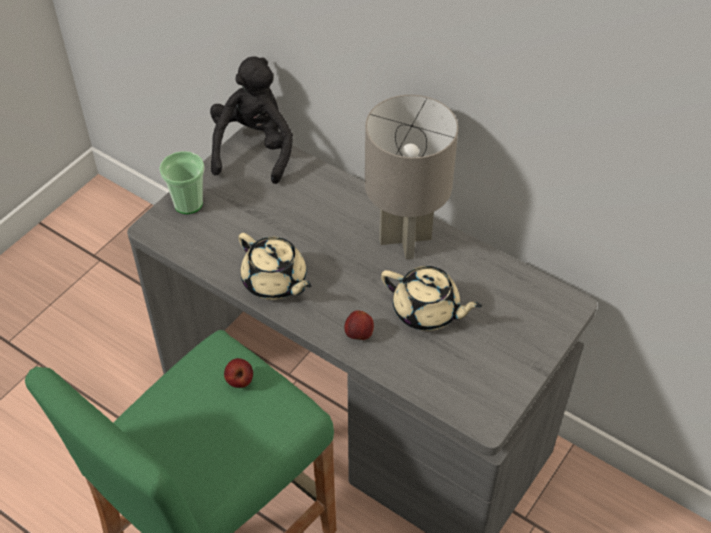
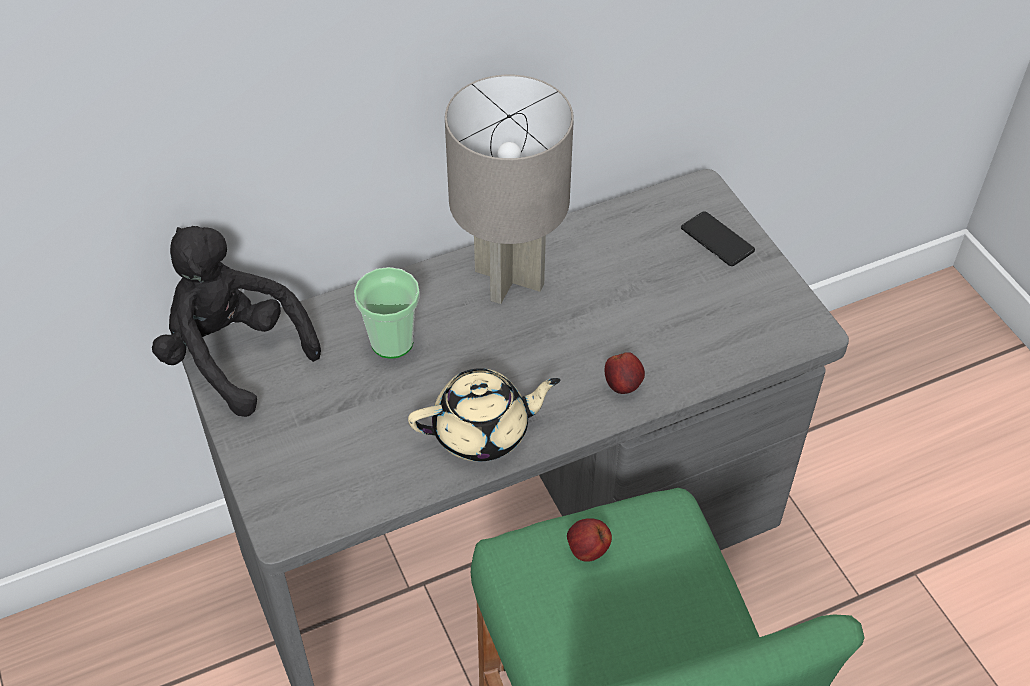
camera: 60 degrees left, 0 degrees up
(188, 203) = (272, 469): cup -> cup (392, 342)
(427, 311) = (630, 309): beige teapot -> none
(529, 333) = (717, 240): none -> phone

